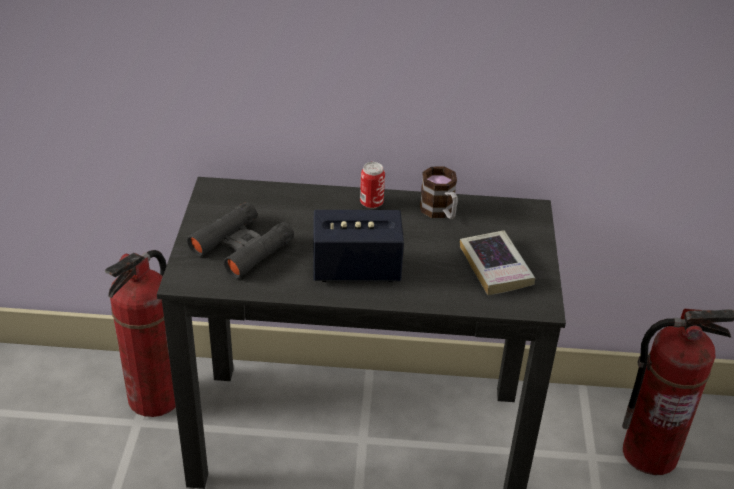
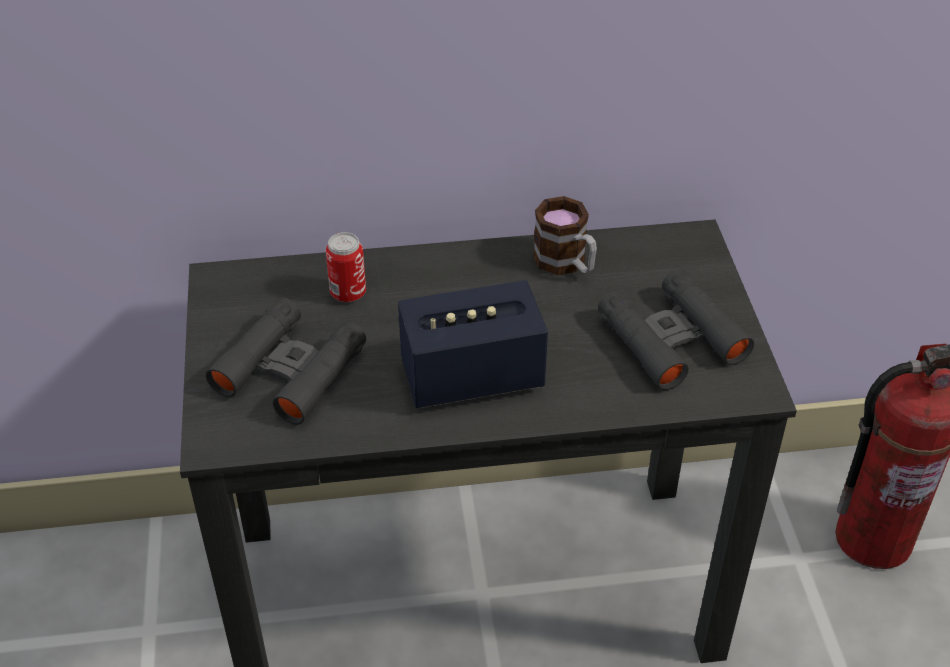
camera: 10 degrees left, 5 degrees up
(155, 398) = (166, 586): fire extinguisher -> none
(371, 203) = (462, 266): can -> can (348, 293)
(495, 267) = (671, 339): book -> black binoculars

